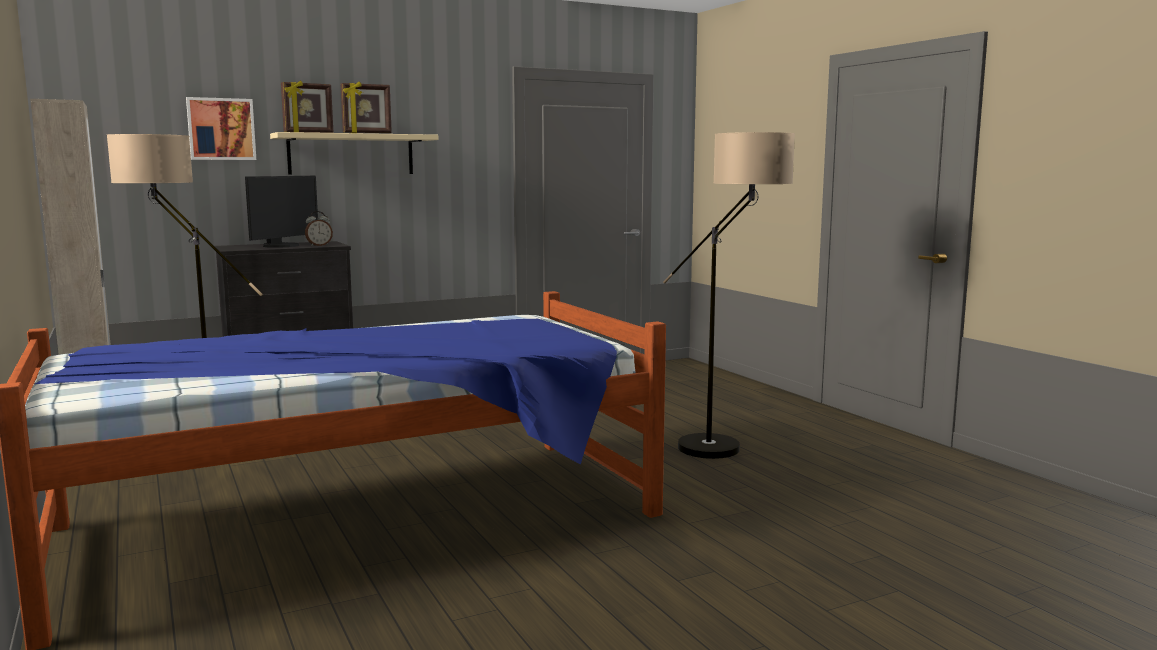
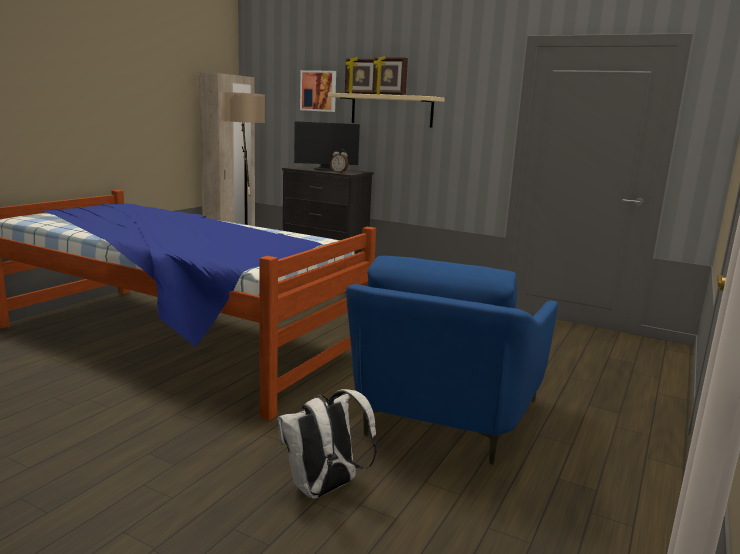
camera: 55 degrees right, 5 degrees up
(726, 455) = (441, 418): floor lamp -> blue armchair
(812, 519) = (324, 489): none -> white backpack

